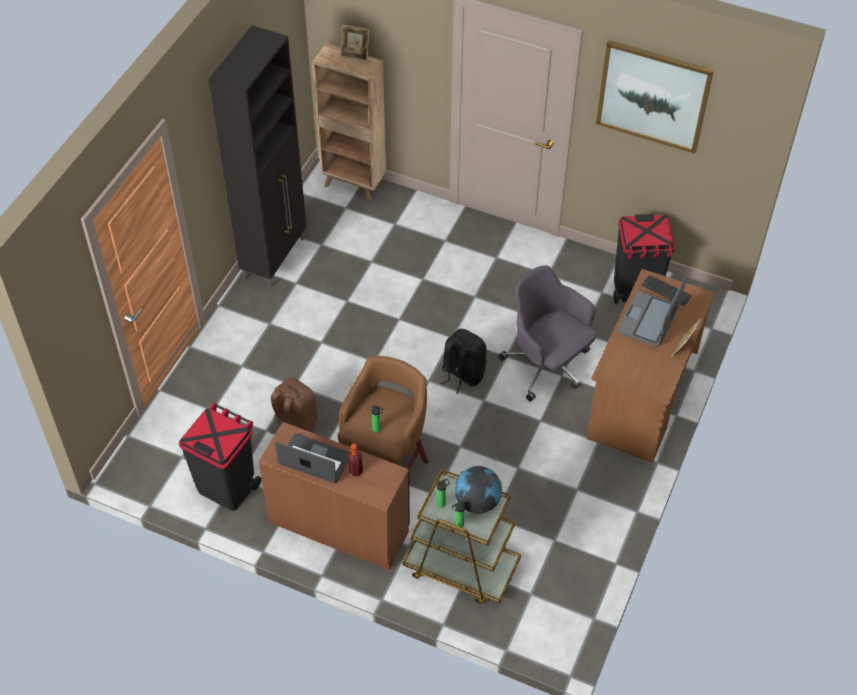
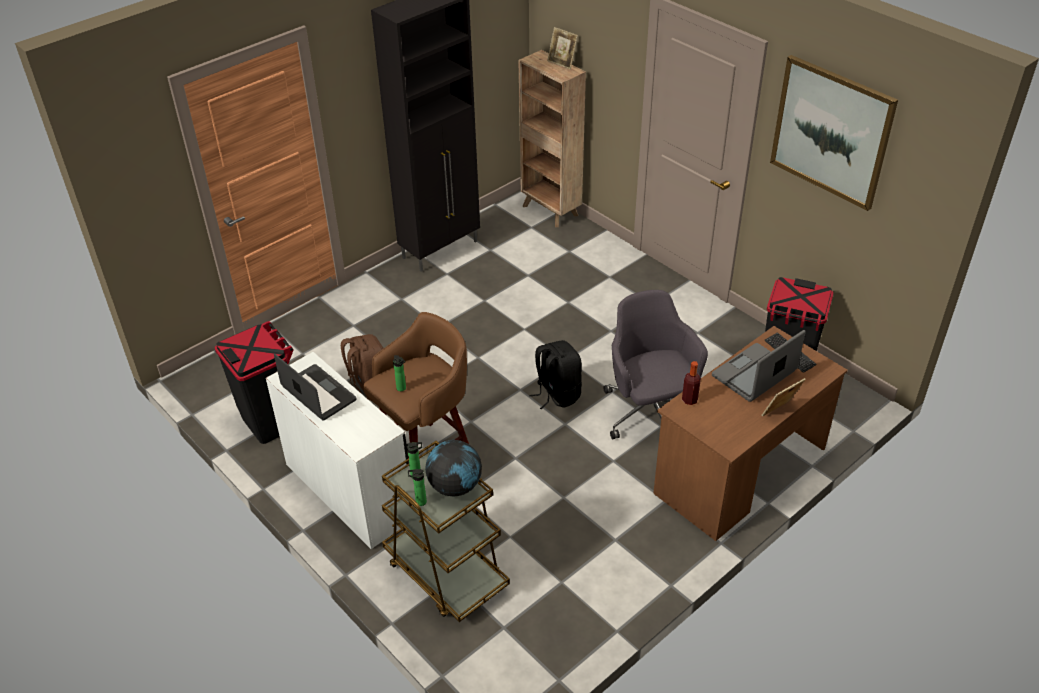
camera: 25 degrees right, 10 degrees down
(339, 525) = (350, 490): brown desk -> white desk
(355, 471) = (350, 416): bottle -> bottle (689, 400)

